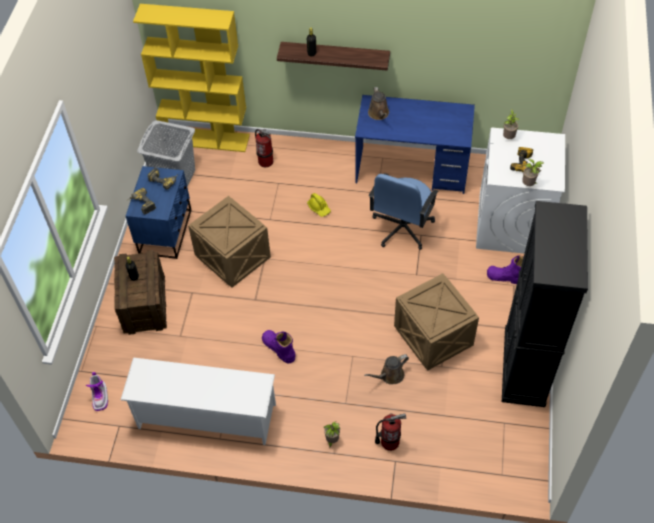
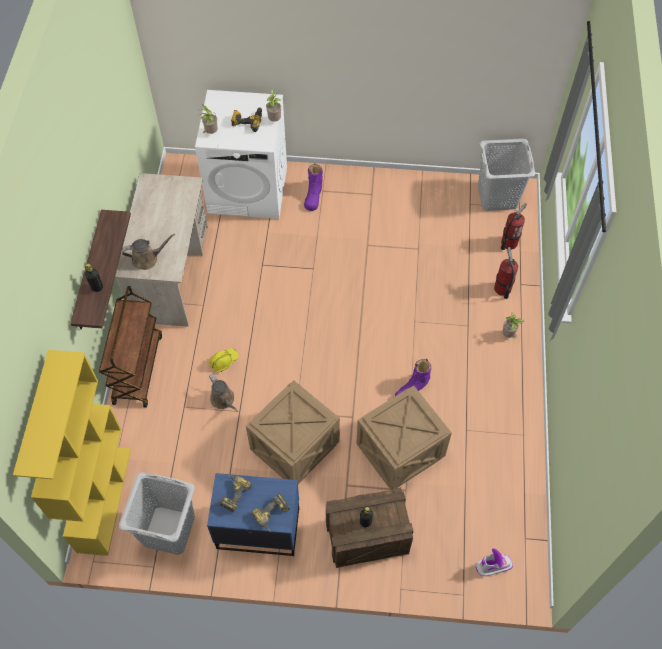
camera: 95 degrees left, 5 degrees up
(206, 416) = (500, 451): white shoe rack -> none
(265, 161) = (148, 423): fire extinguisher -> fire extinguisher (509, 243)
(316, 152) = (137, 368): none -> brown cart
(390, 376) = (433, 289): brown watering can -> brown watering can (223, 400)
(402, 228) = (253, 281): blue office chair -> none
(412, 170) = (171, 273): blue desk -> beige desk
(433, 337) = (386, 254): crate -> crate (401, 449)
(517, 452) = (497, 196): none -> grey laundry basket
(524, 367) = (412, 187): black cabinet -> none

